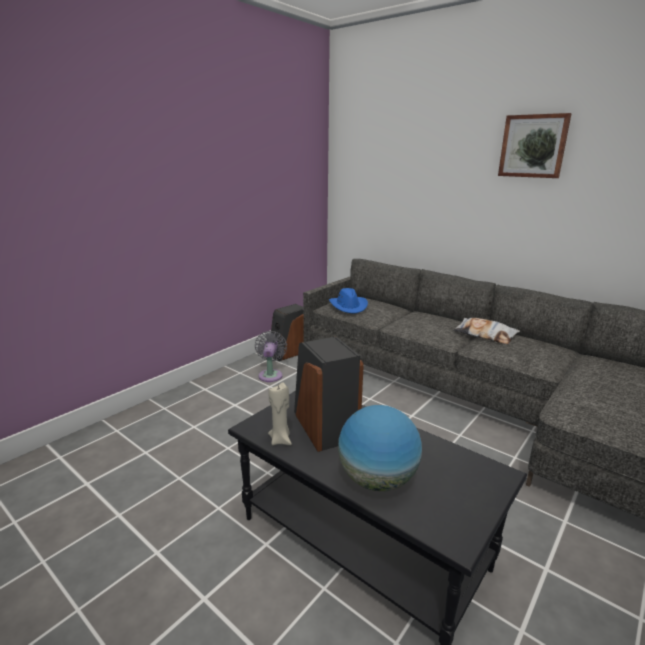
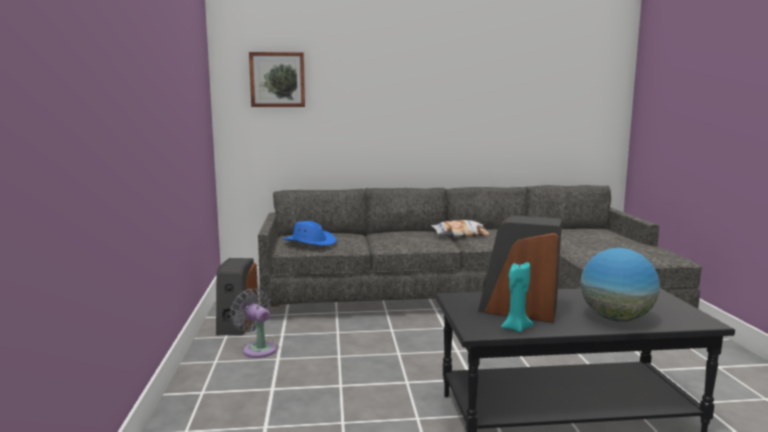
camera: 45 degrees left, 10 degrees down
(280, 440) = (516, 328): beige candle -> turquoise candle
(533, 146) = (450, 61): picture -> picture (277, 80)

